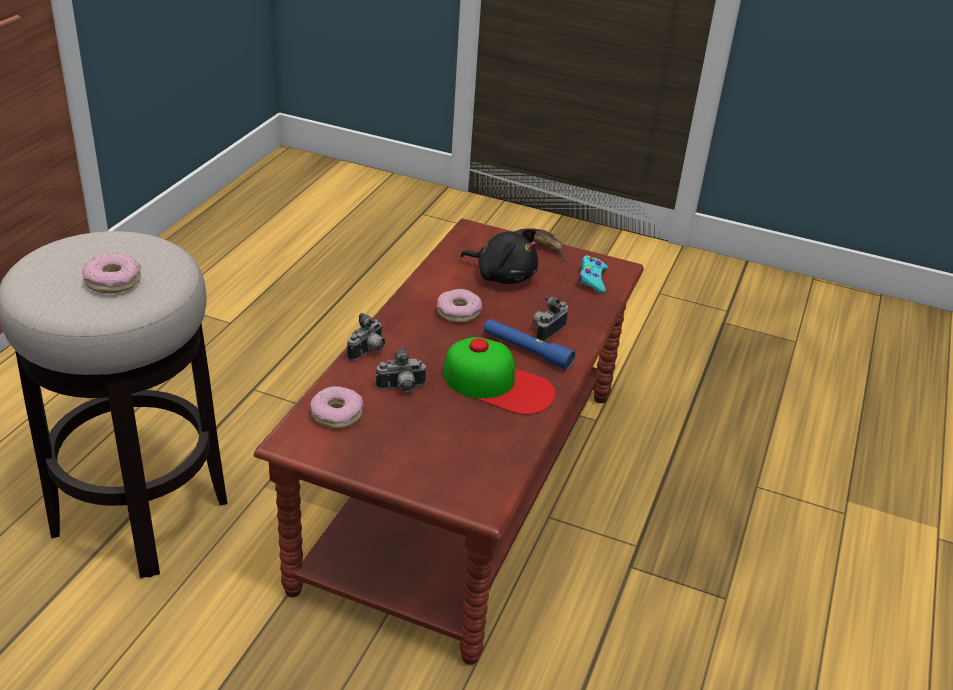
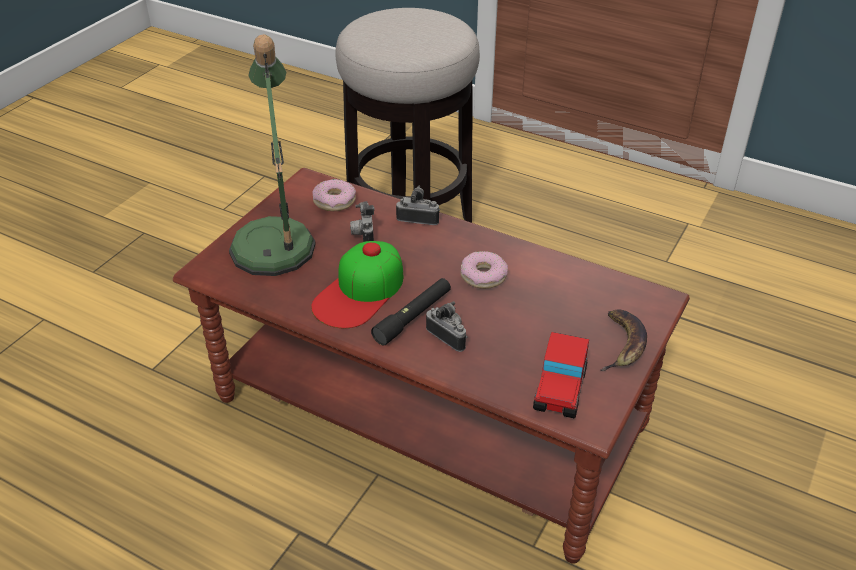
camera: 100 degrees right, 5 degrees up
(113, 281) = (389, 34): donut -> none
(368, 352) = (418, 218): camera -> camera turned 150 degrees clockwise
(417, 454) = (275, 239): none -> table lamp
(503, 276) = (558, 314): black plush toy -> none
(527, 350) = (413, 317): blue flashlight -> black flashlight
(592, 279) = (559, 391): turquoise game controller -> toy car

